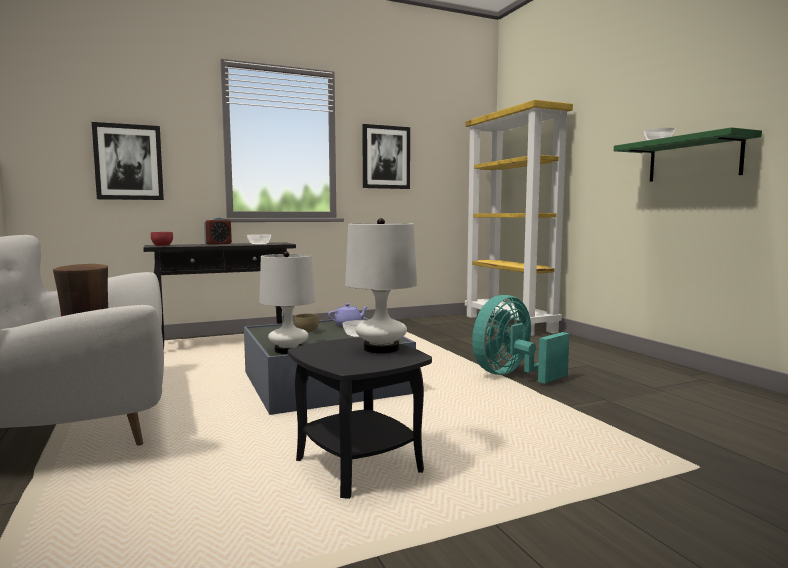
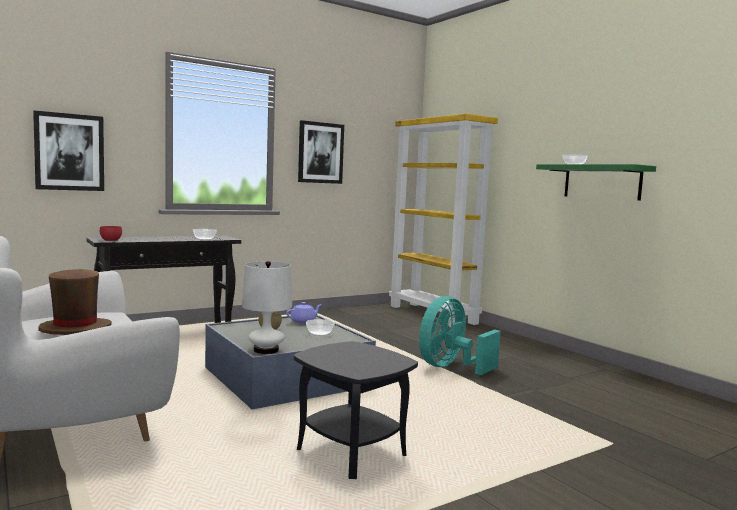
camera: 10 degrees left, 0 degrees up
(218, 244) = (161, 237): alarm clock -> none
(381, 348) = (372, 353): white table lamp -> none

